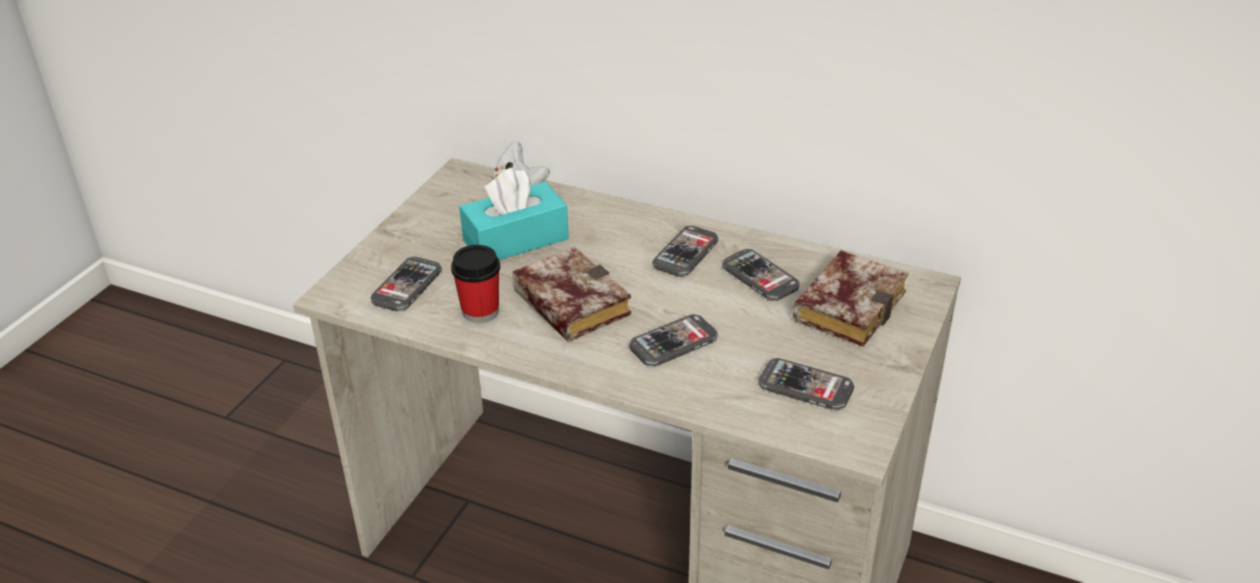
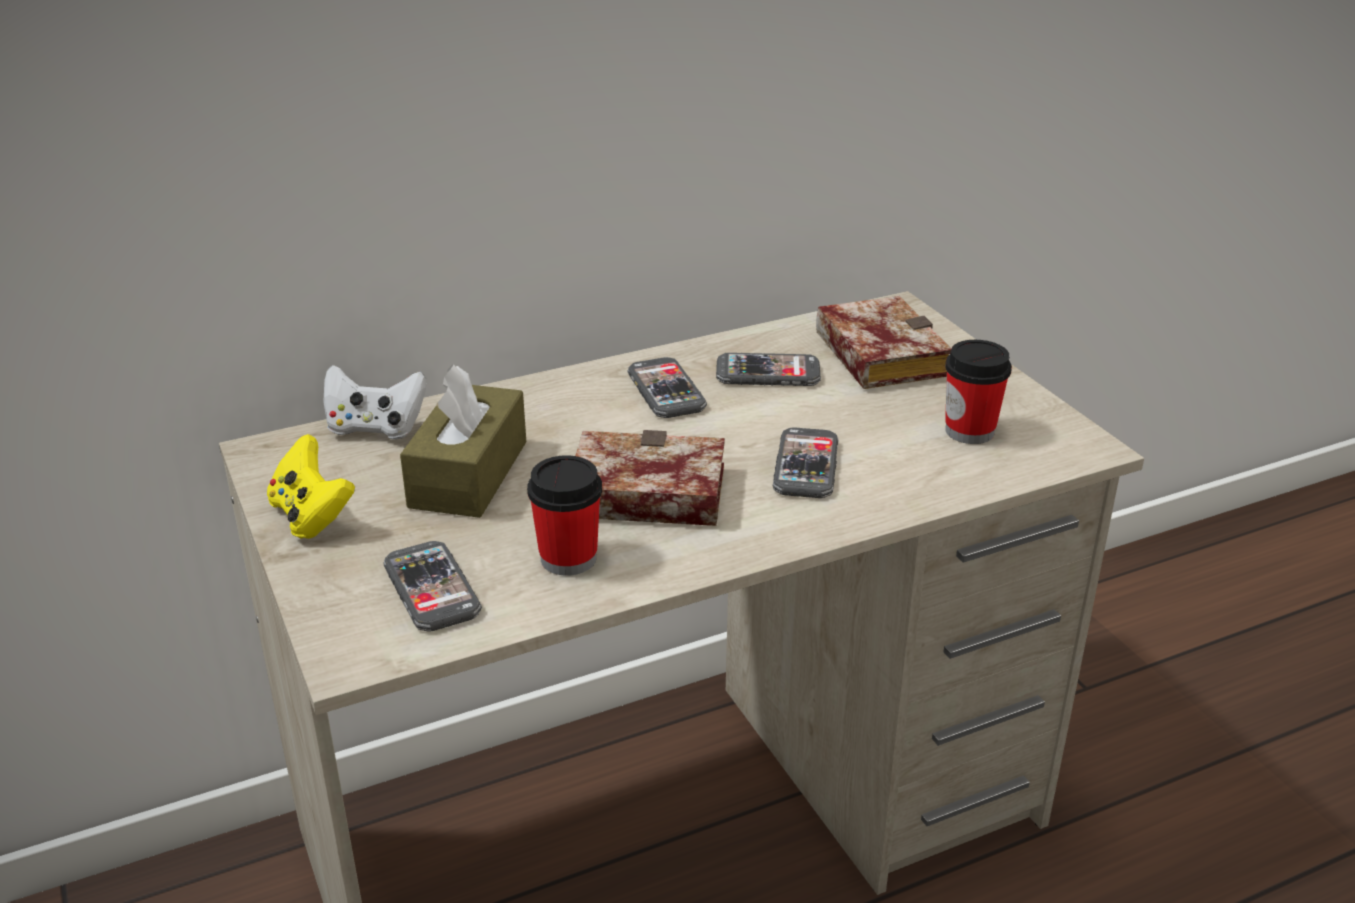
camera: 50 degrees left, 5 degrees down
(423, 219) = (311, 516): none -> yellow game controller
(515, 239) = (468, 474): turquoise tissue box -> brown tissue box
(805, 387) = (969, 431): phone -> cup

